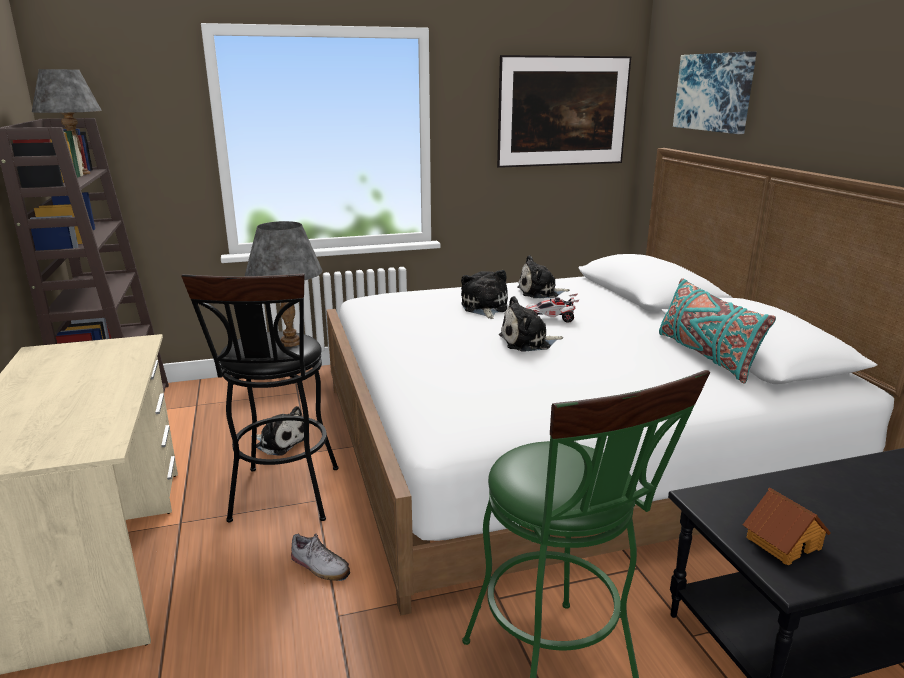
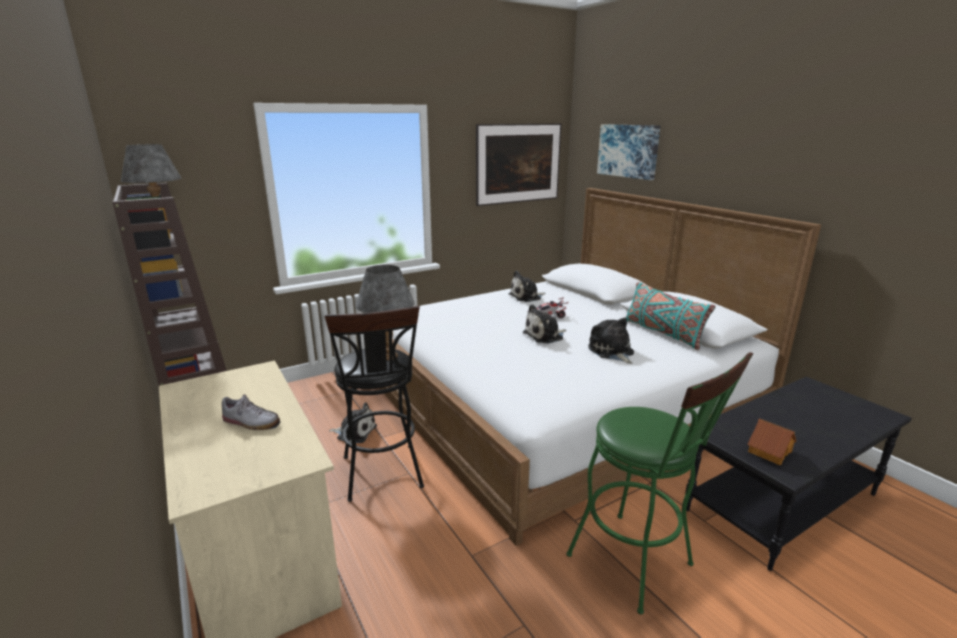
camera: 15 degrees left, 0 degrees up
(320, 566) = (439, 522): shoe -> shoe (251, 422)
(484, 308) = (496, 312): plush toy -> plush toy (611, 352)

